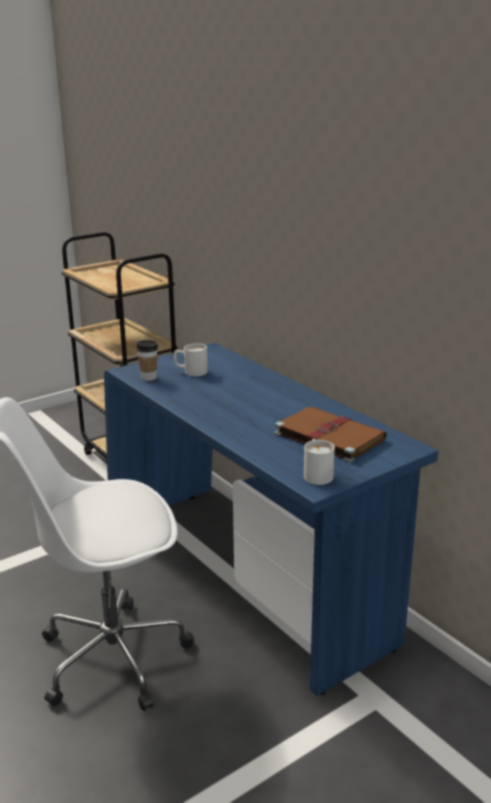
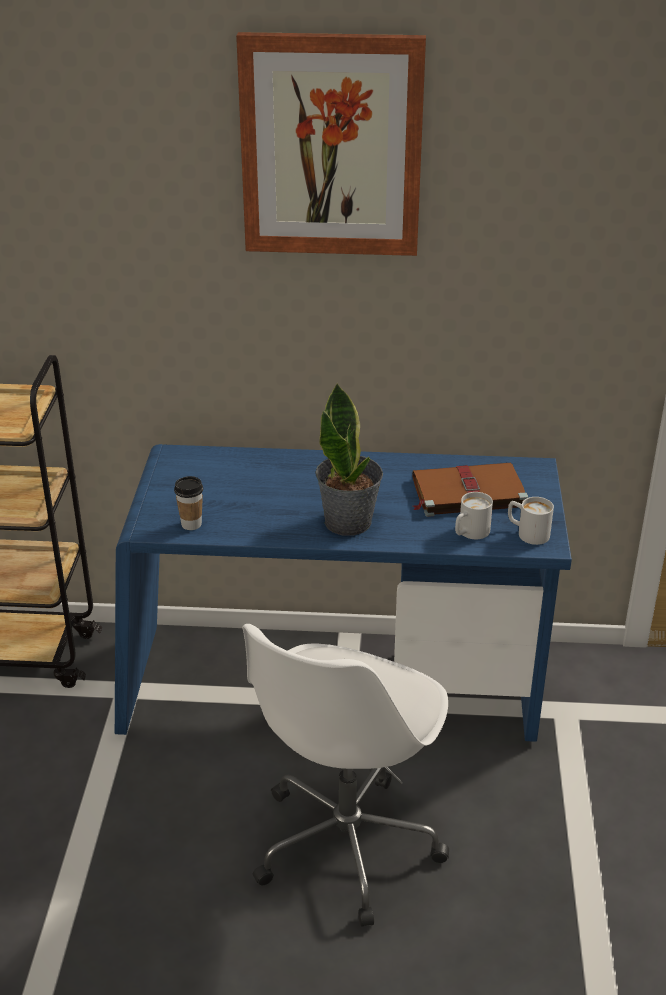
camera: 50 degrees left, 10 degrees up
(190, 372) = (216, 493): white mug -> white mug (469, 533)
(225, 414) = (349, 522): none -> potted plant
(309, 116) = (331, 146): none -> picture

